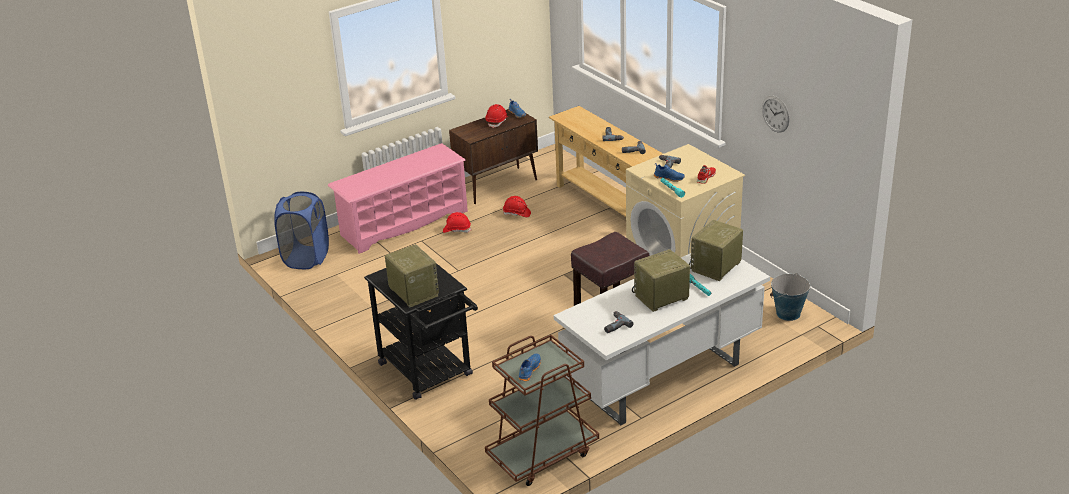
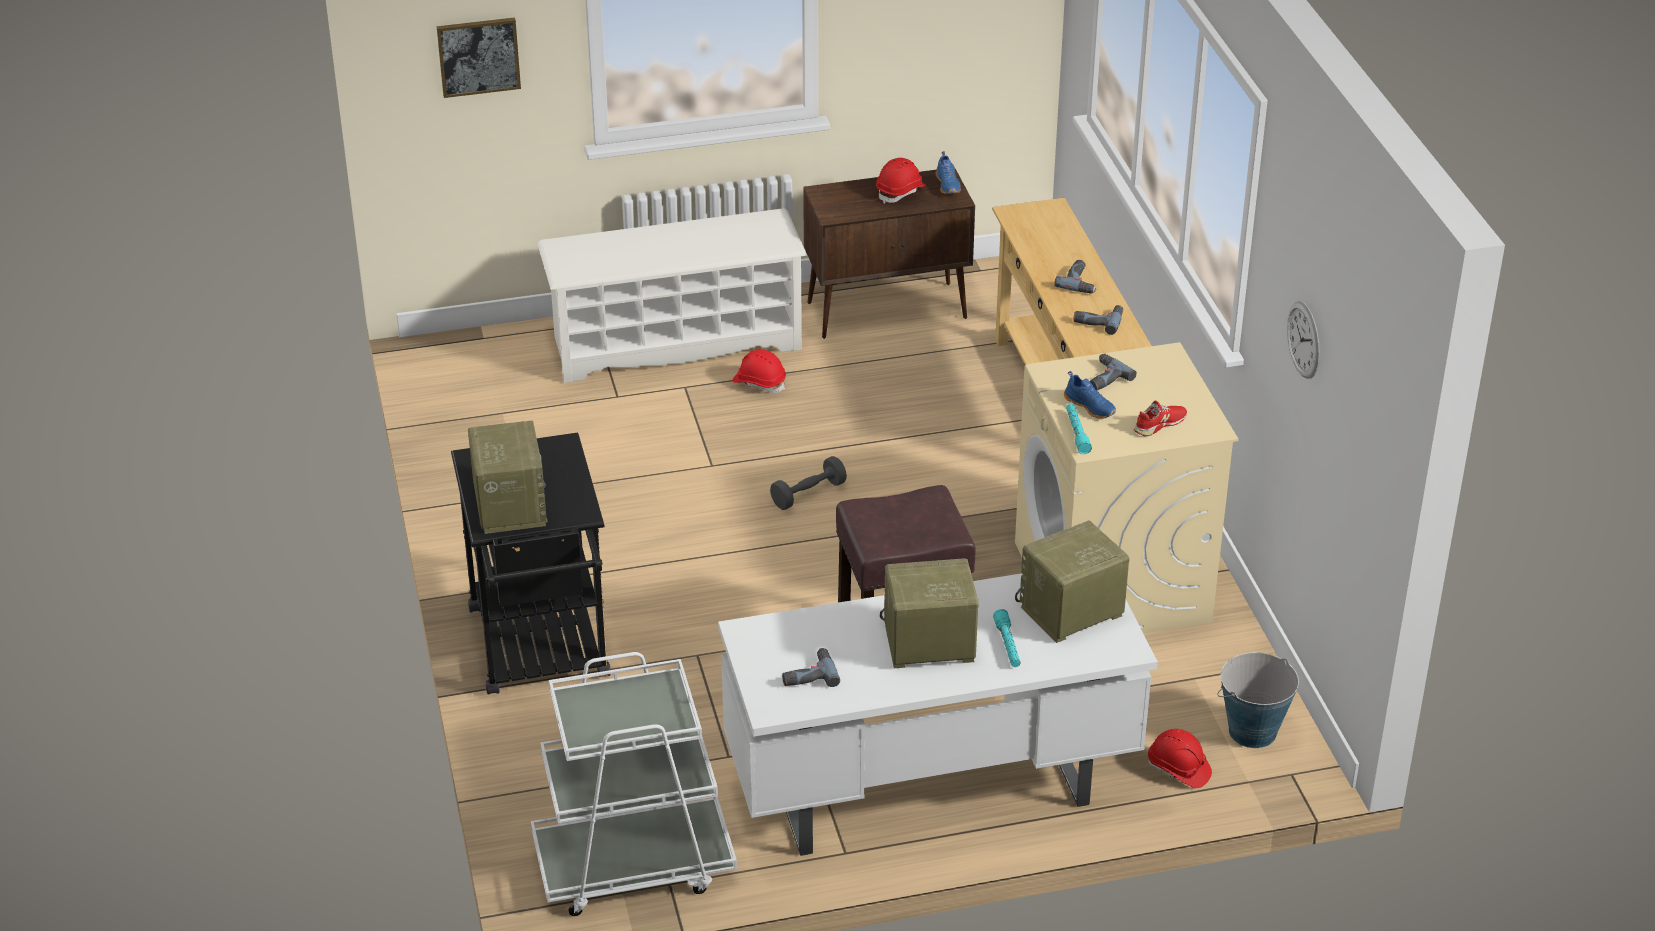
camera: 20 degrees right, 5 degrees up
(285, 90) = (478, 56): none -> picture
(306, 258) = (472, 366): blue laundry basket -> none
(403, 223) = (676, 343): pink shoe rack -> white shoe rack
(514, 270) = (808, 494): none -> grey dumbbell
(517, 213) = (886, 379): red hard hat -> red hard hat (1178, 769)
(529, 370) = (604, 716): blue shoe -> none
(542, 454) = (633, 865): brown cart -> white cart

